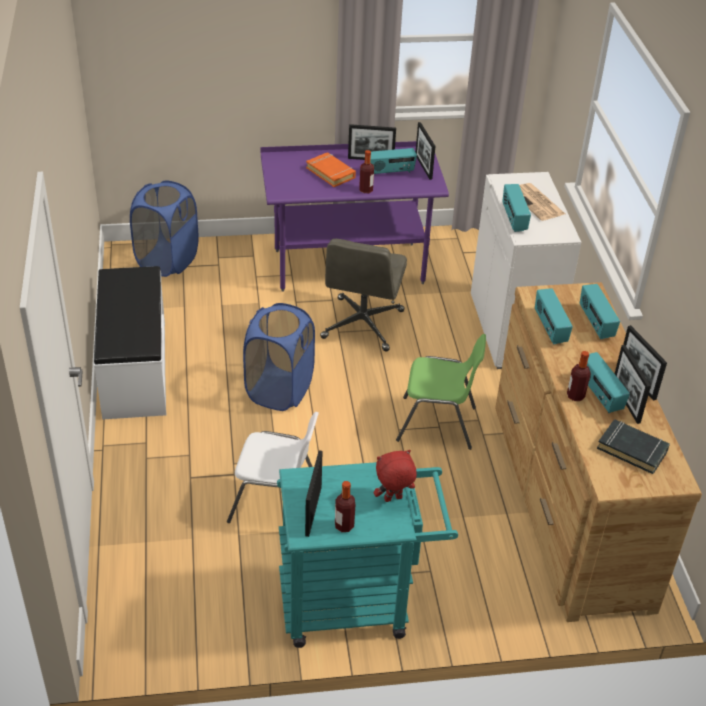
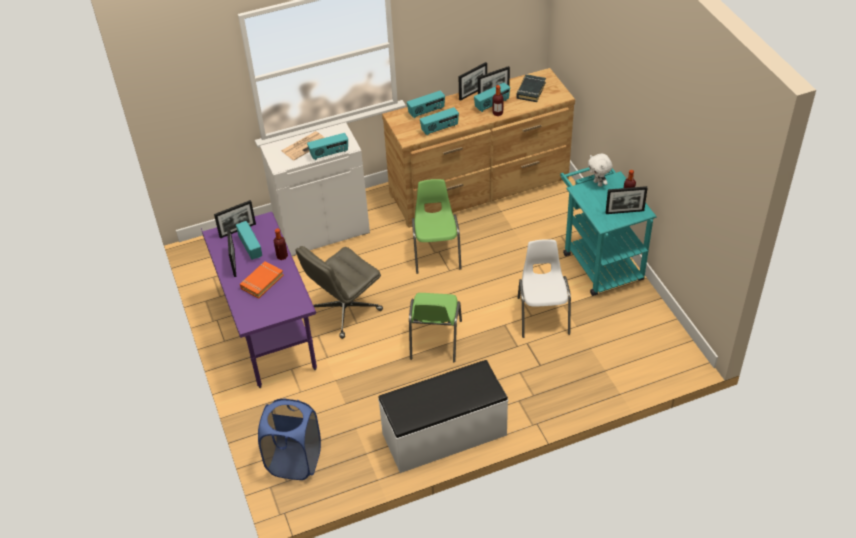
camera: 100 degrees left, 5 degrees up
(279, 390) = (434, 340): blue laundry basket -> green chair
(362, 325) = (344, 311): grey office chair -> grey office chair turned 135 degrees clockwise
(393, 499) = (598, 183): red plush toy -> white plush toy

